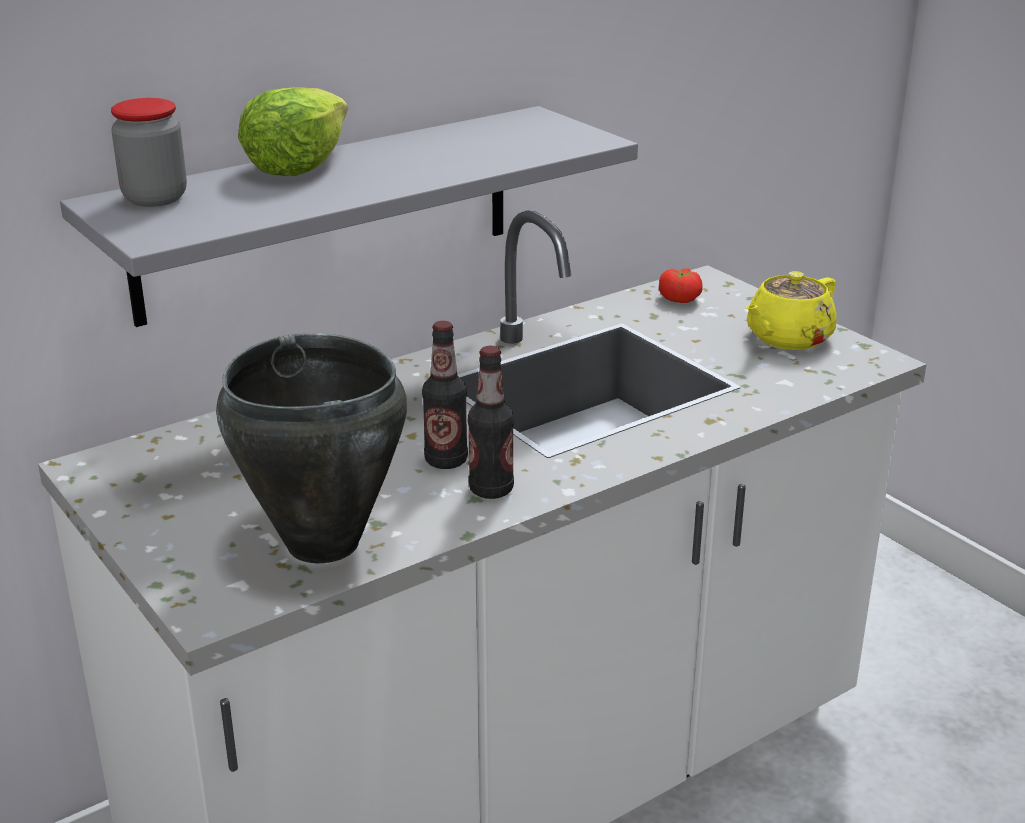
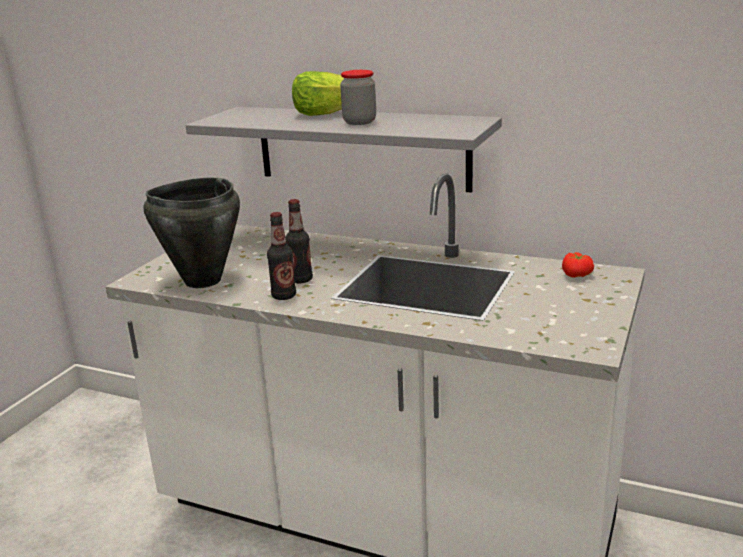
camera: 60 degrees right, 5 degrees down
(155, 198) = (254, 112): jar -> jar (359, 122)
(787, 338) = (576, 315): yellow teapot -> none

